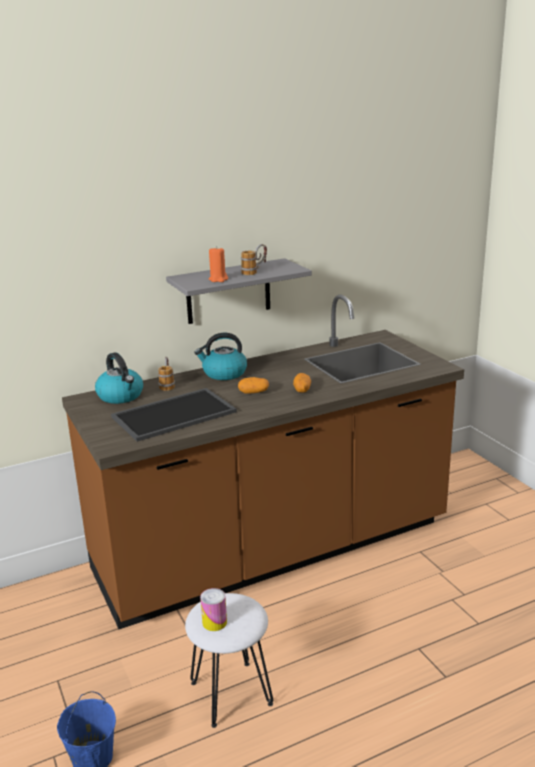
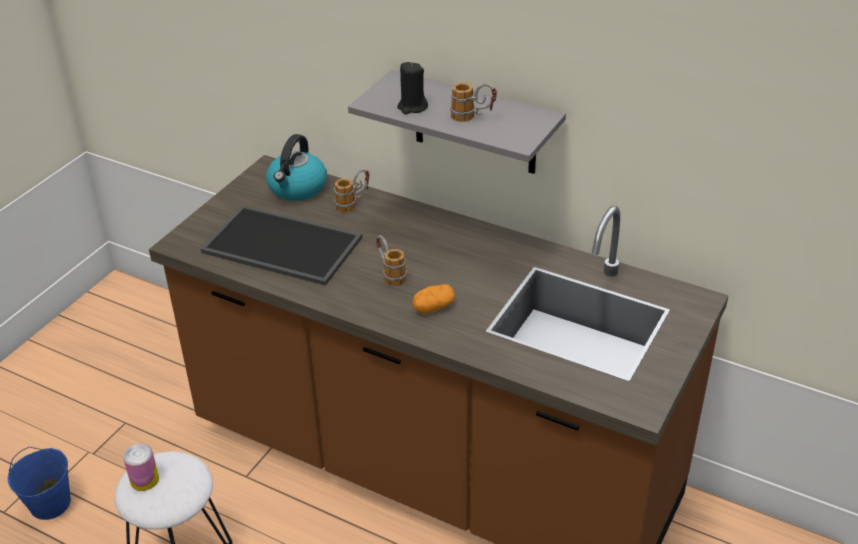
camera: 55 degrees right, 15 degrees up
(218, 279) = (412, 107): orange candle -> black candle
(224, 373) = (423, 226): kettle -> none
(253, 392) = (389, 273): potato -> mug

